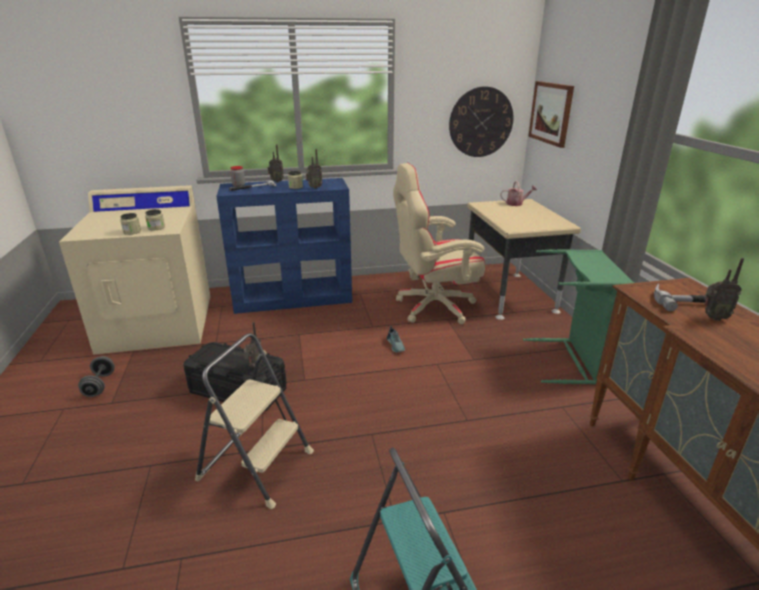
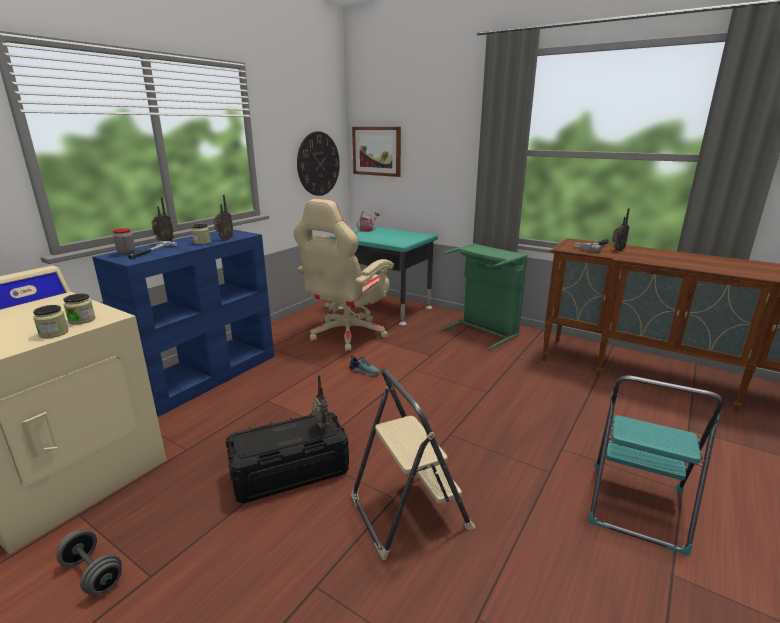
camera: 45 degrees left, 5 degrees down
(510, 294) = (385, 307): beige desk -> turquoise desk

